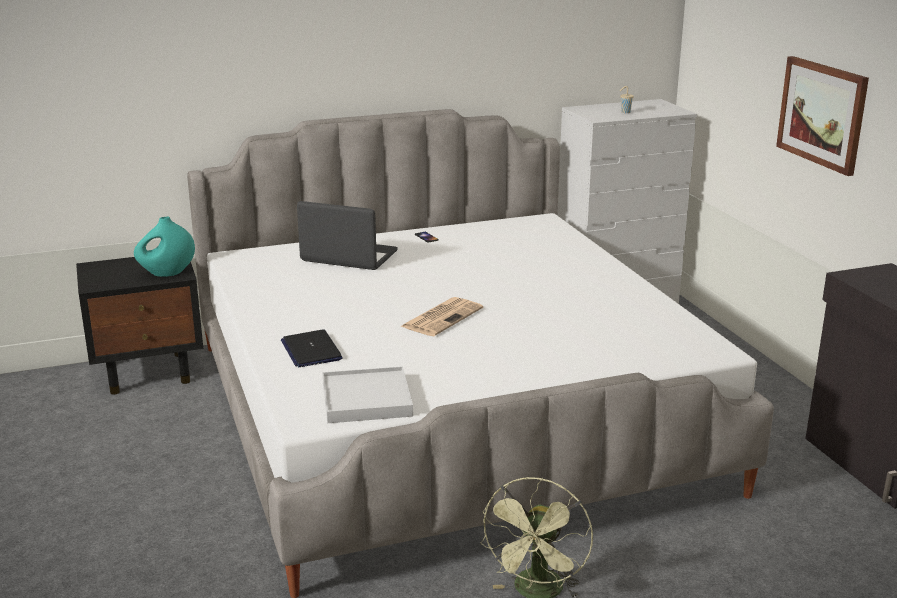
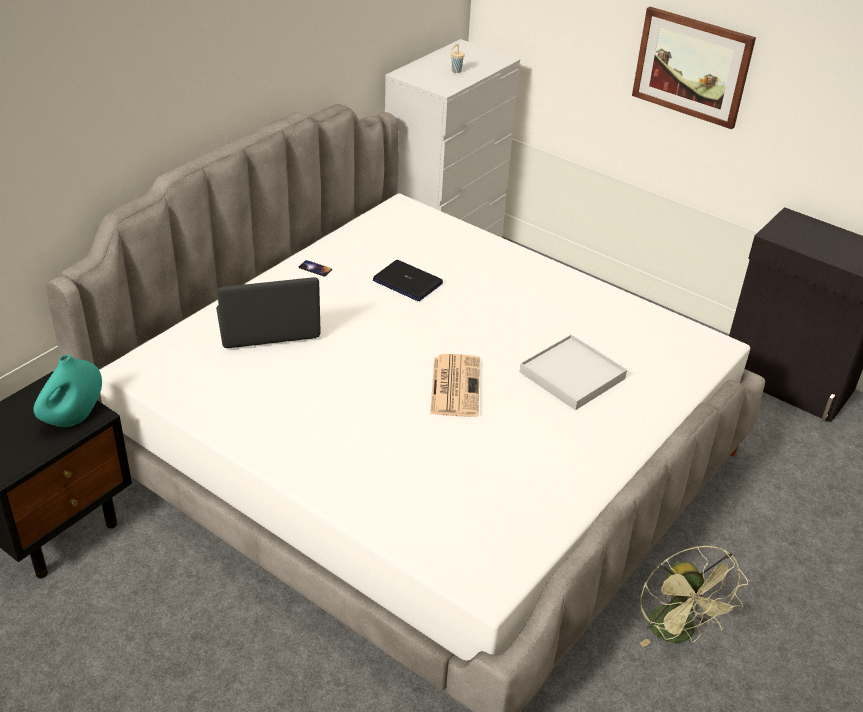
camera: 35 degrees left, 15 degrees up
(311, 350) = (383, 483): laptop -> laptop (407, 282)
(366, 399) = (507, 530): white tray -> white tray (572, 375)

